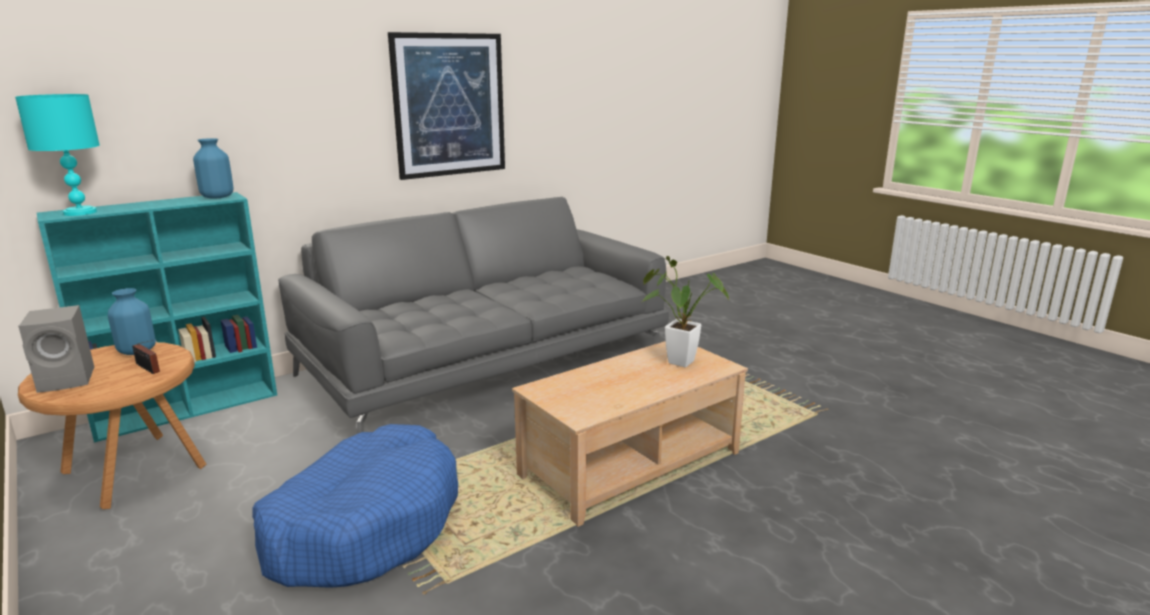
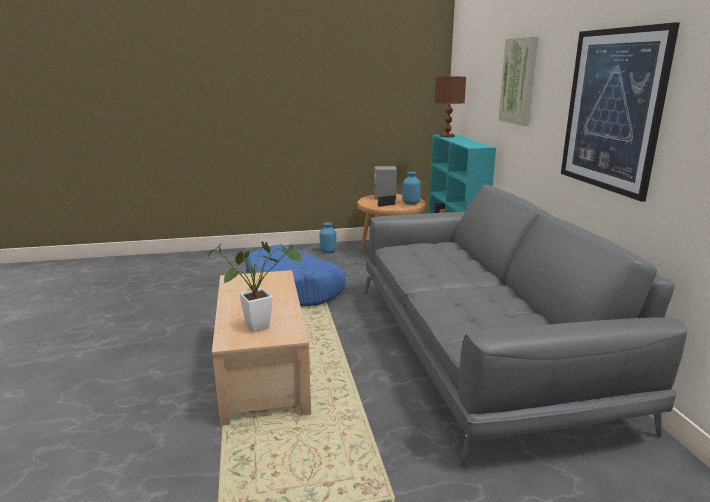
camera: 115 degrees right, 0 degrees up
(79, 213) = (447, 136): turquoise table lamp -> brown table lamp
(217, 197) = (477, 145): blue vase -> blue vase (328, 251)
(265, 90) = (519, 81): none -> picture

